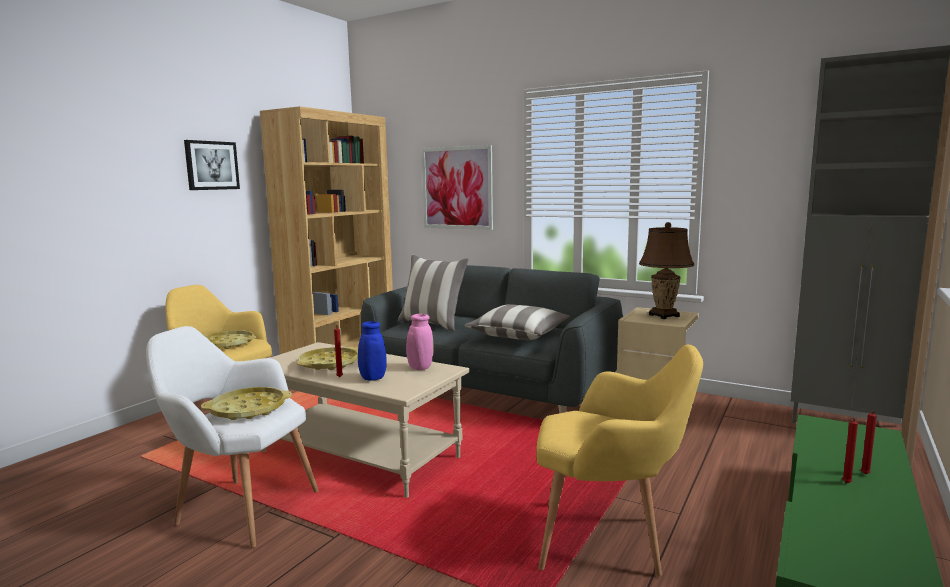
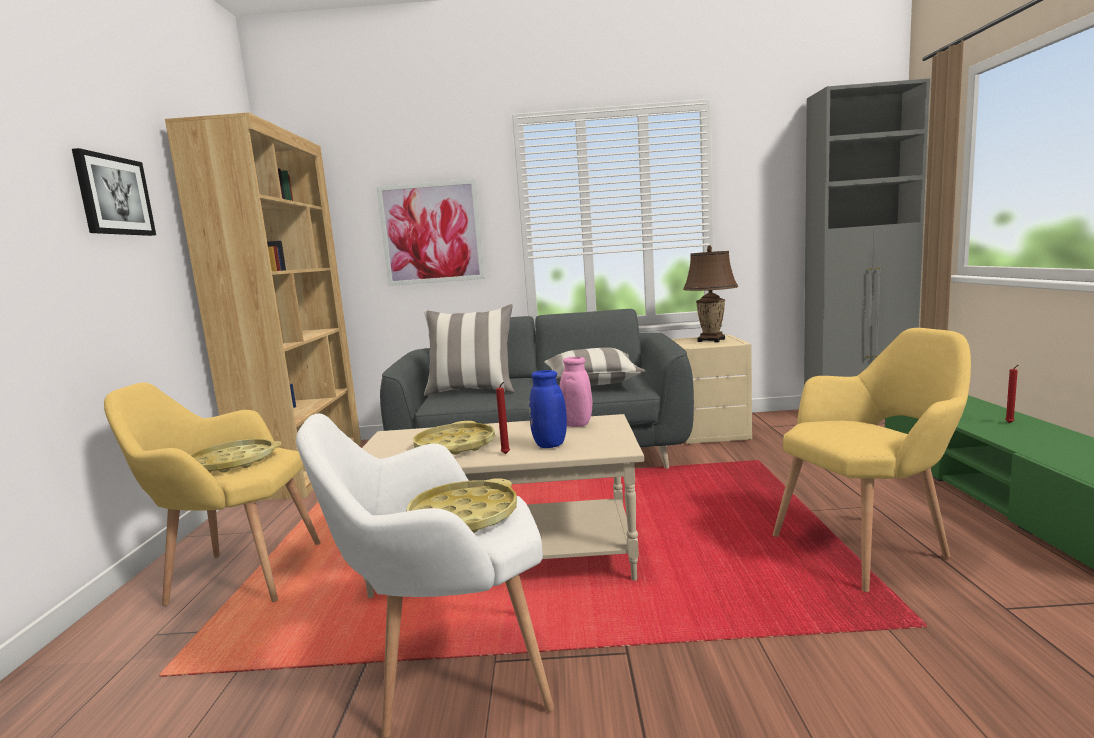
camera: 30 degrees left, 0 degrees up
(846, 484) = (1015, 431): red candle -> none

